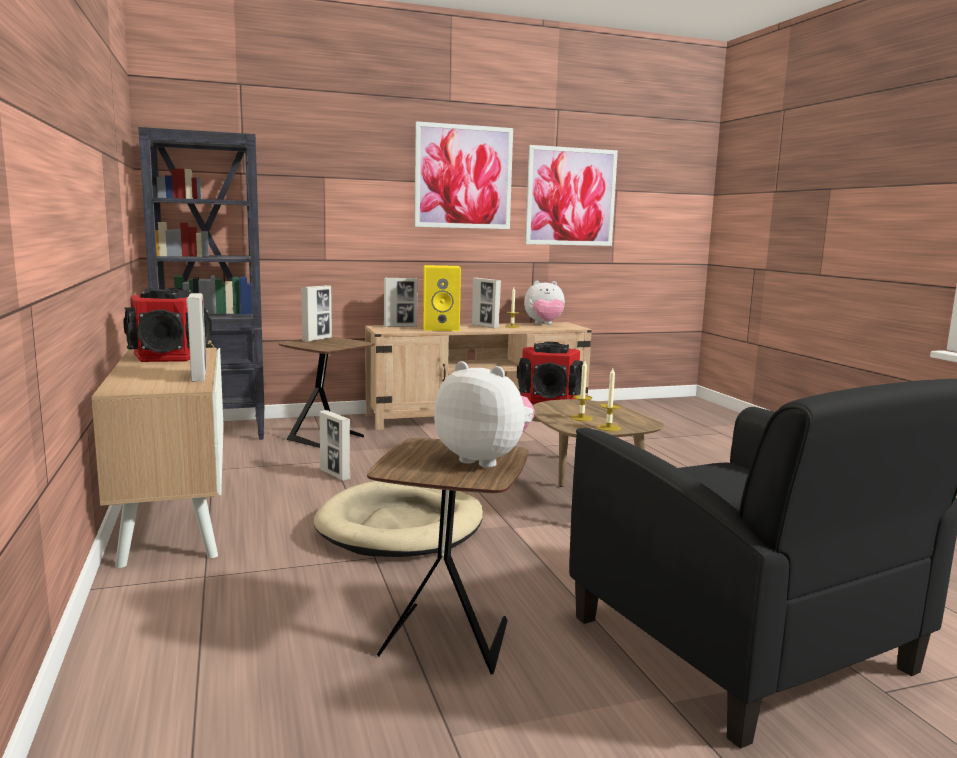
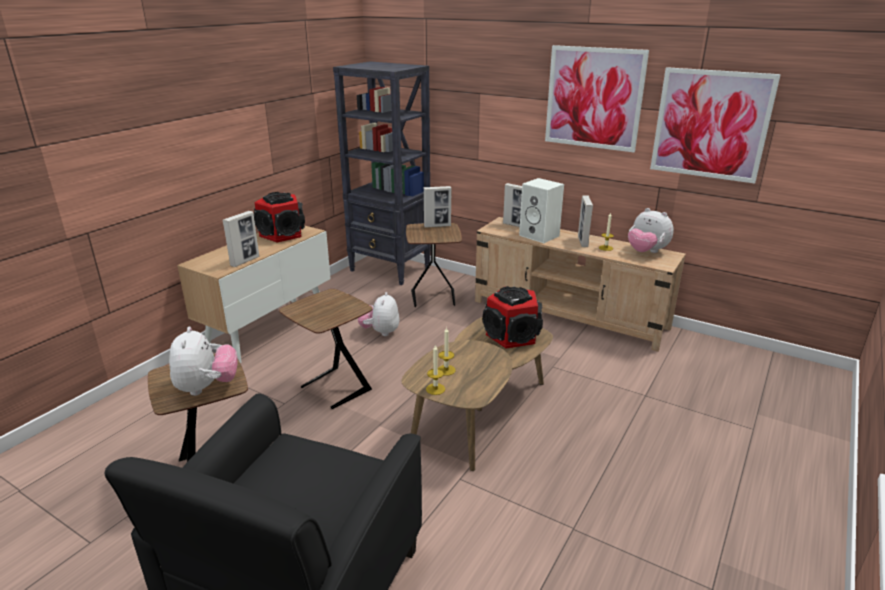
camera: 50 degrees right, 15 degrees up
(335, 475) = (380, 332): picture frame -> plush toy
(401, 526) = (334, 389): beige dog bed -> brown side table
(442, 328) = (540, 235): yellow speaker -> white speaker

